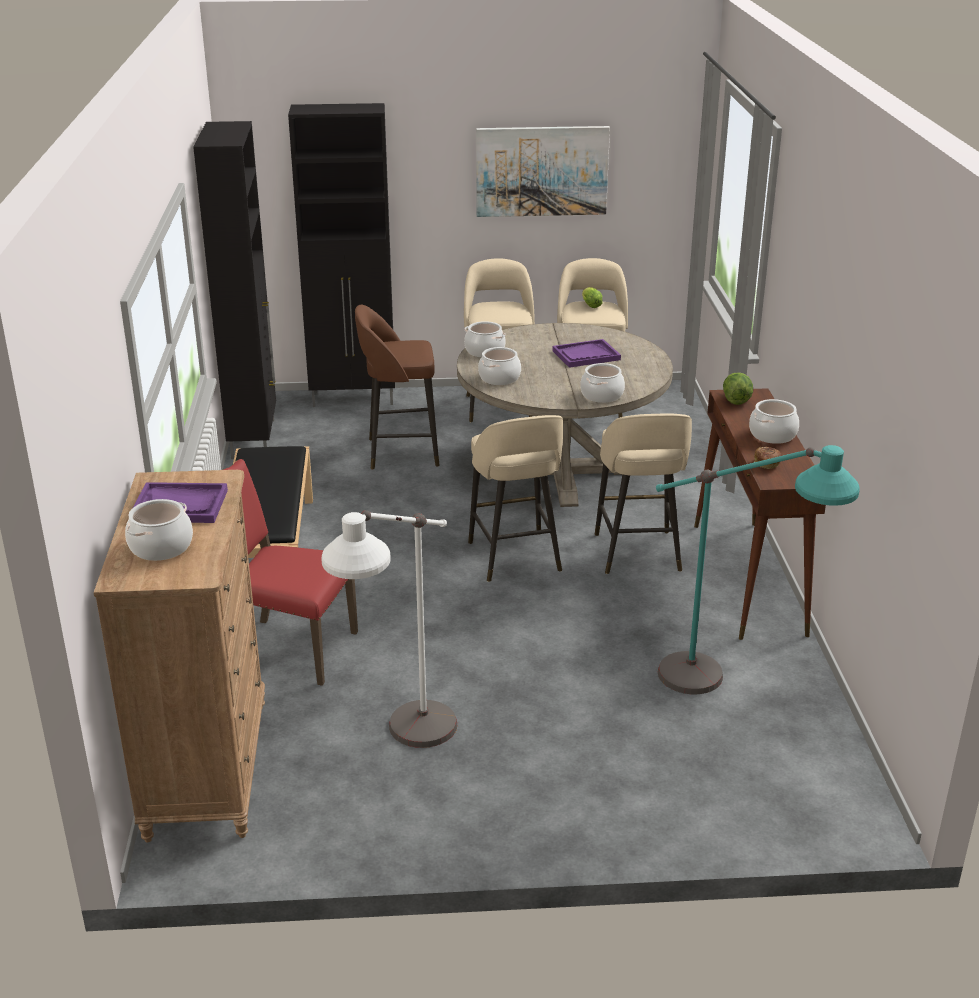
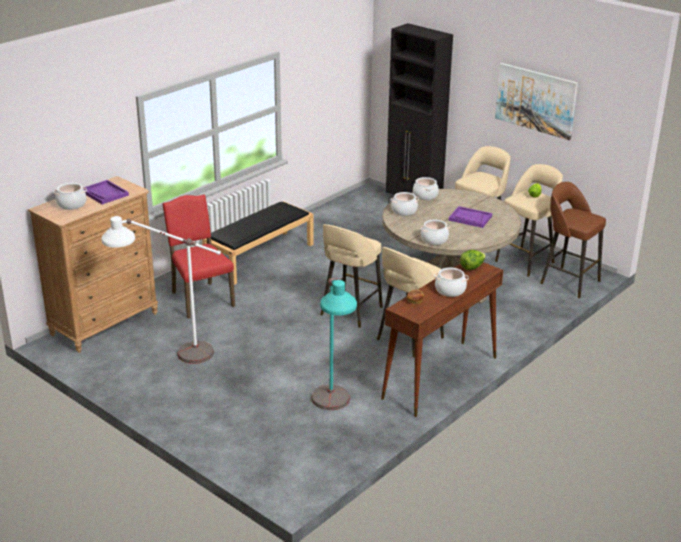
camera: 45 degrees right, 0 degrees up
(254, 438) = (337, 206): black cabinet -> none
(400, 452) = (388, 241): brown stool -> brown stool (568, 281)

